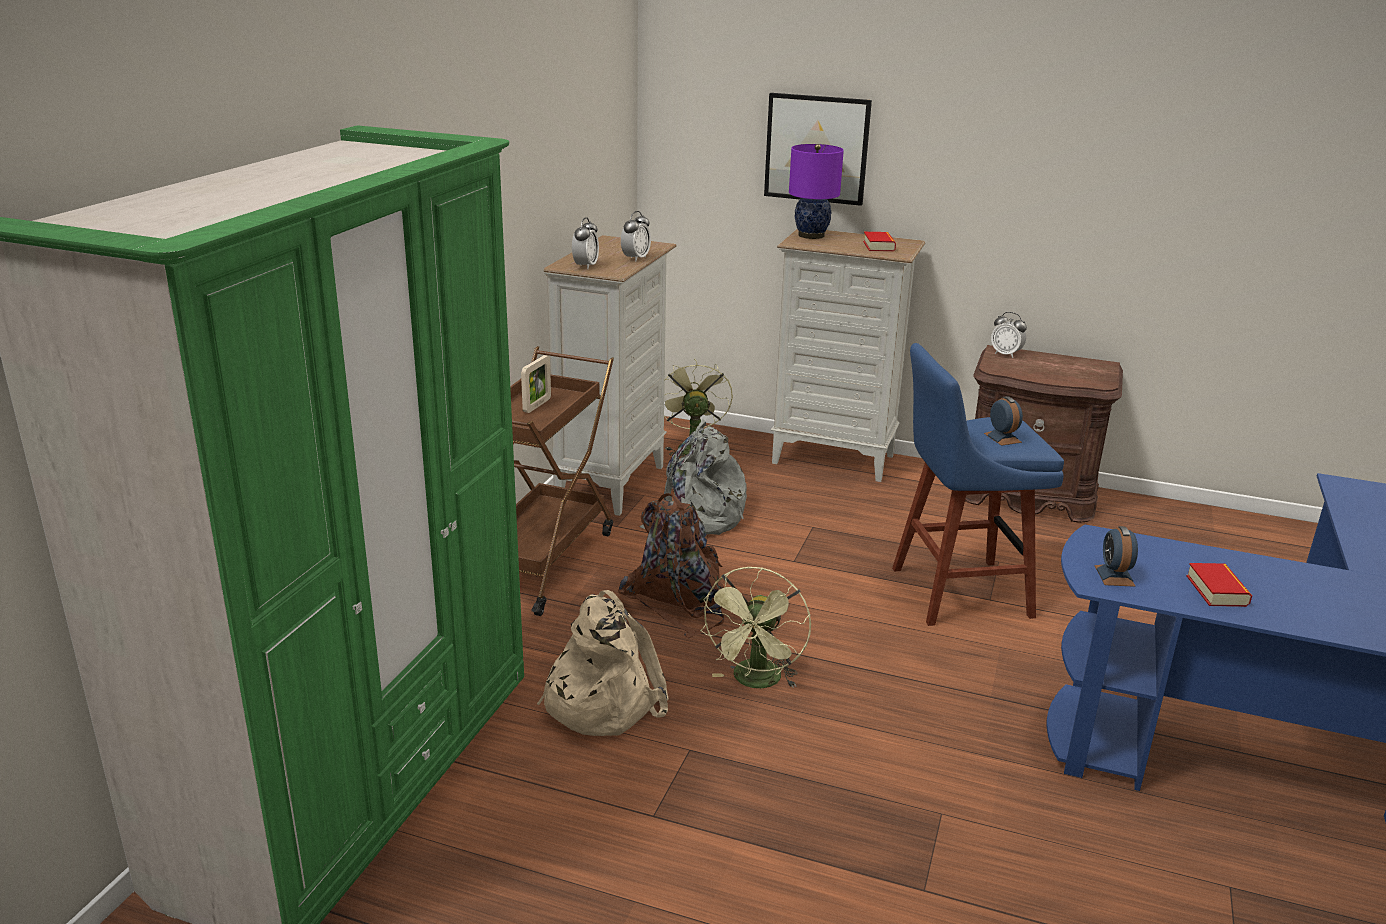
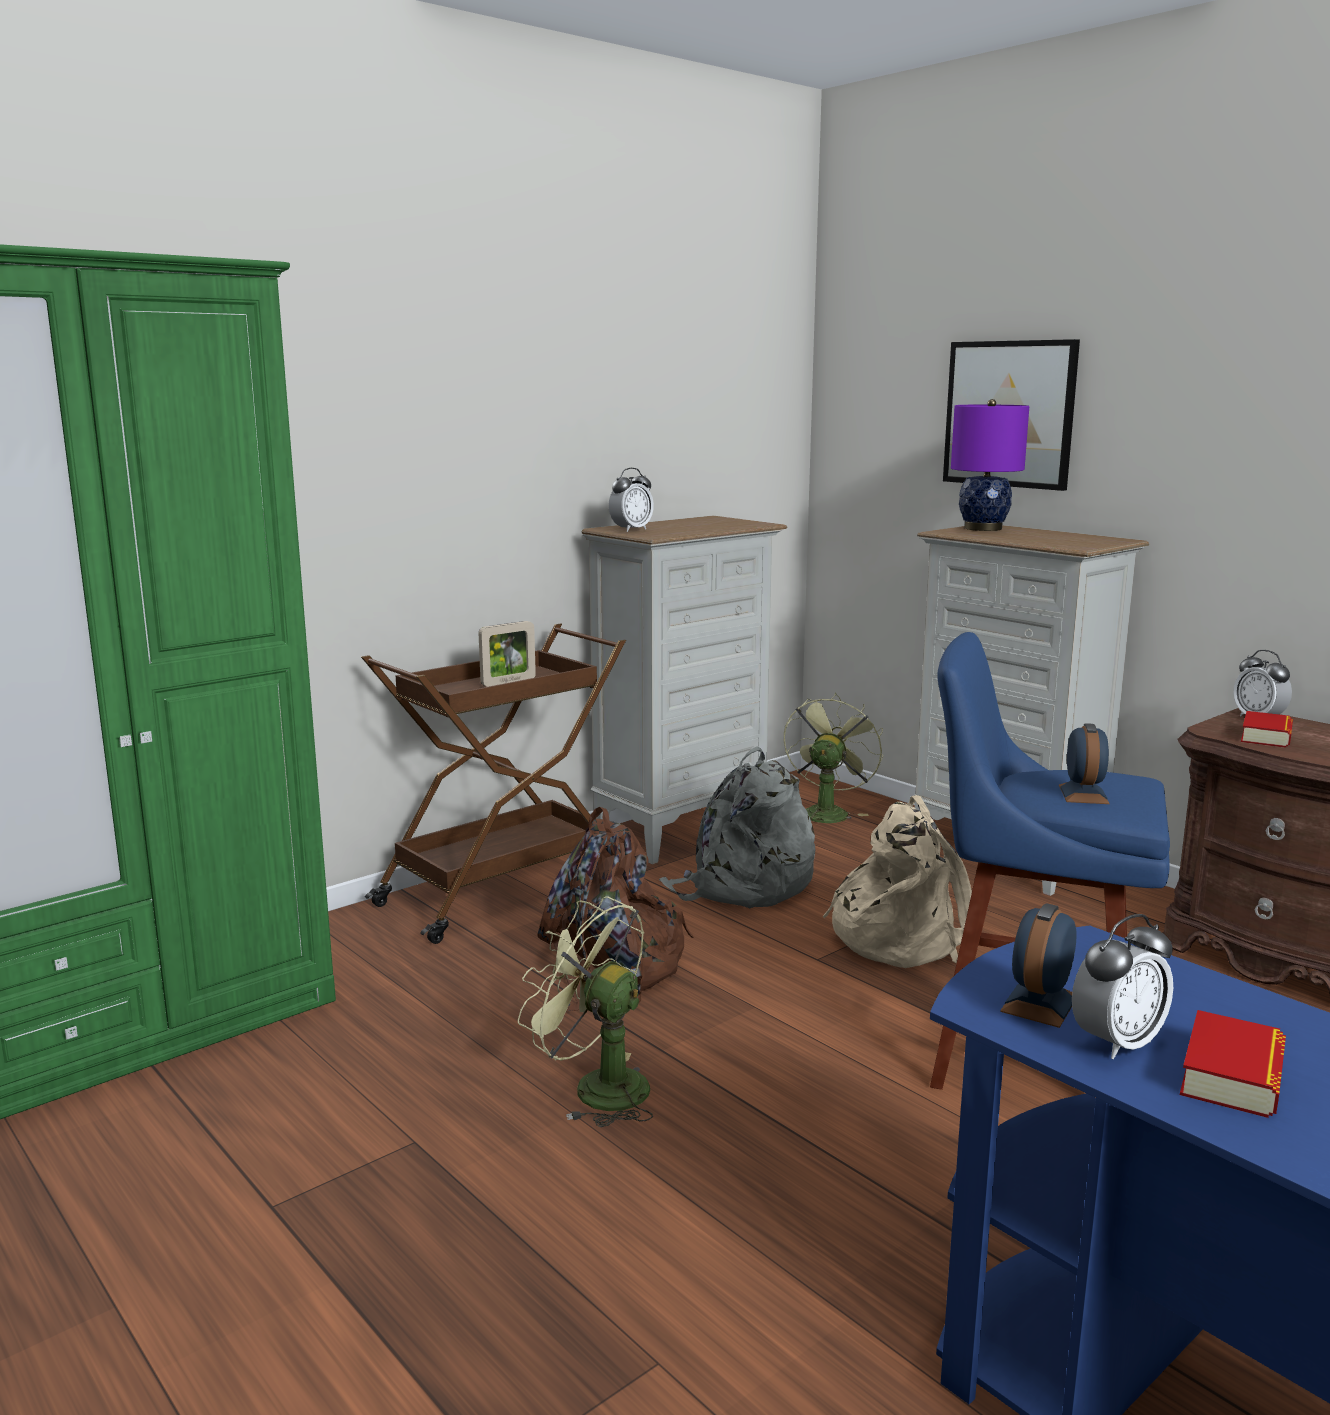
camera: 30 degrees right, 10 degrees down
(600, 700) = (384, 1051): beige backpack -> beige backpack (900, 937)
(635, 258) = (705, 529): alarm clock -> alarm clock (1117, 1043)
(756, 682) = (596, 1087): green fan -> green fan turned 75 degrees clockwise
(878, 246) = (1062, 540): book -> book (1266, 737)

